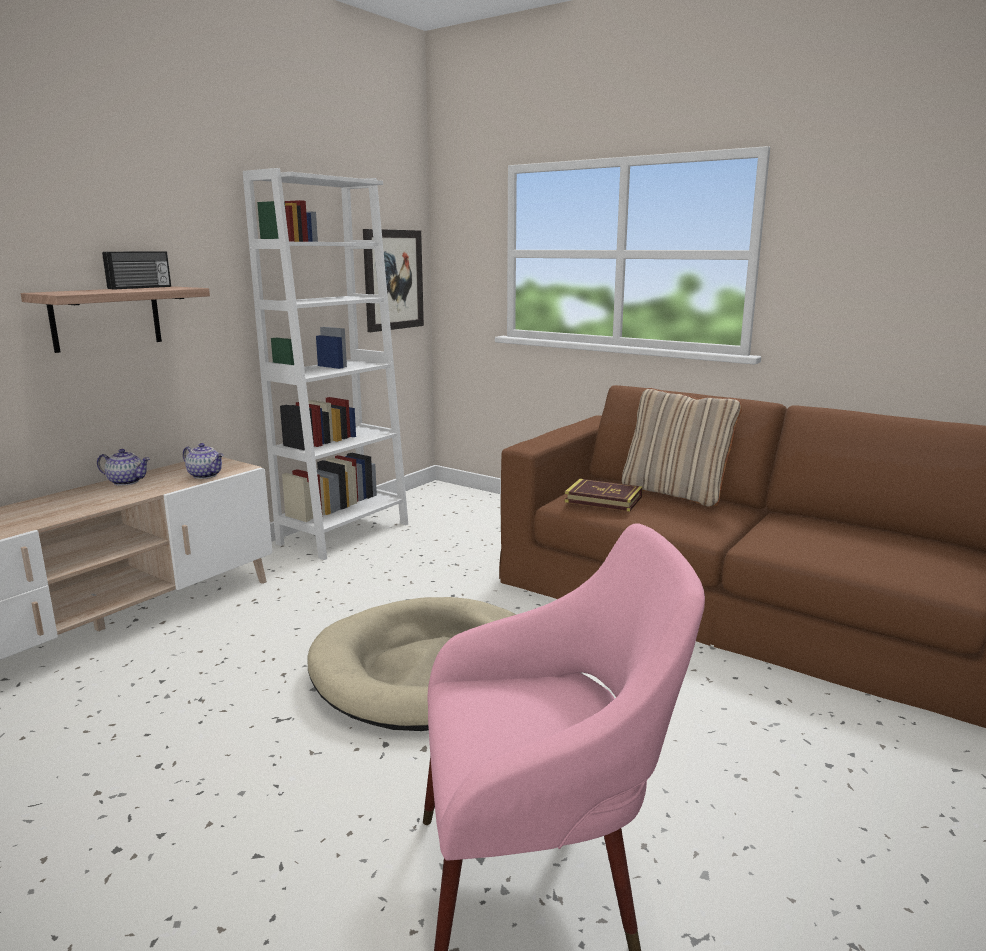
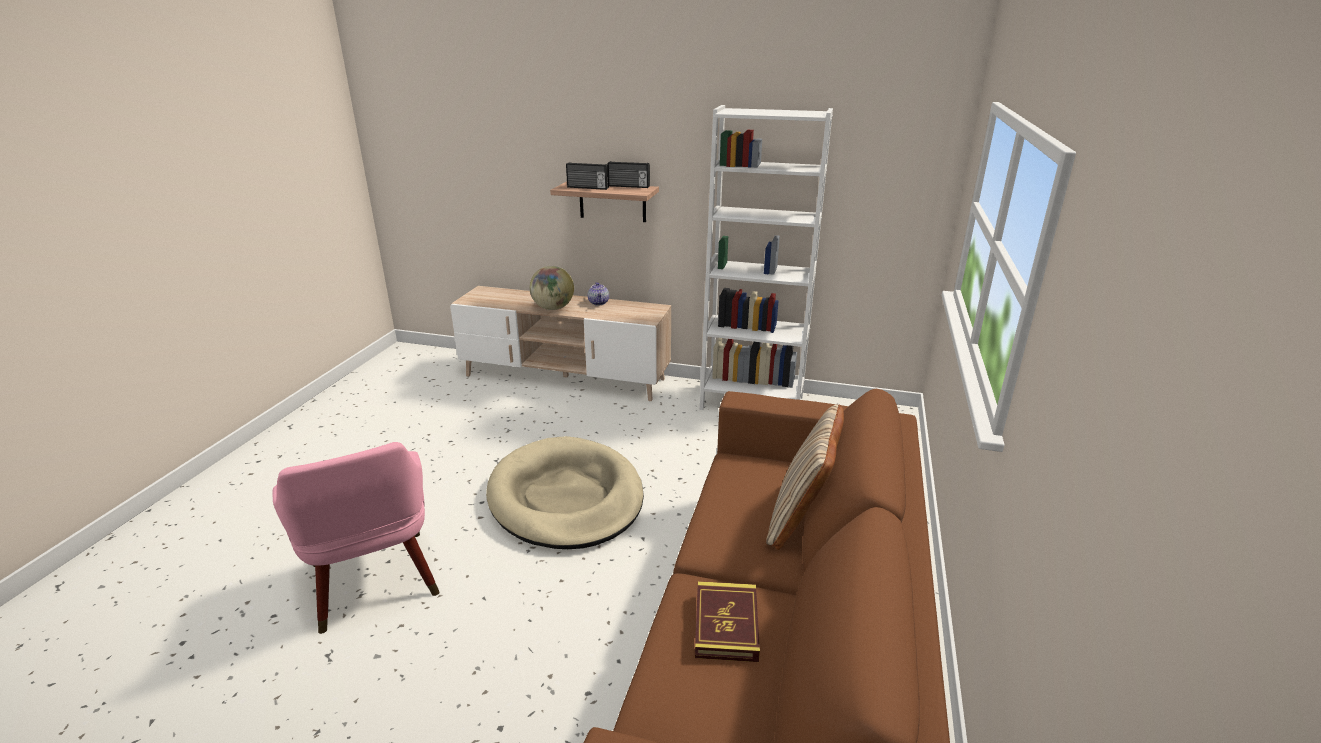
camera: 70 degrees right, 10 degrees up
(86, 506) = (553, 308): none -> globe
(98, 291) = (587, 187): none -> radio
(206, 475) = (625, 316): teapot -> none
(393, 280) = (893, 203): picture -> none
(603, 499) = (744, 478): book -> book (726, 625)

